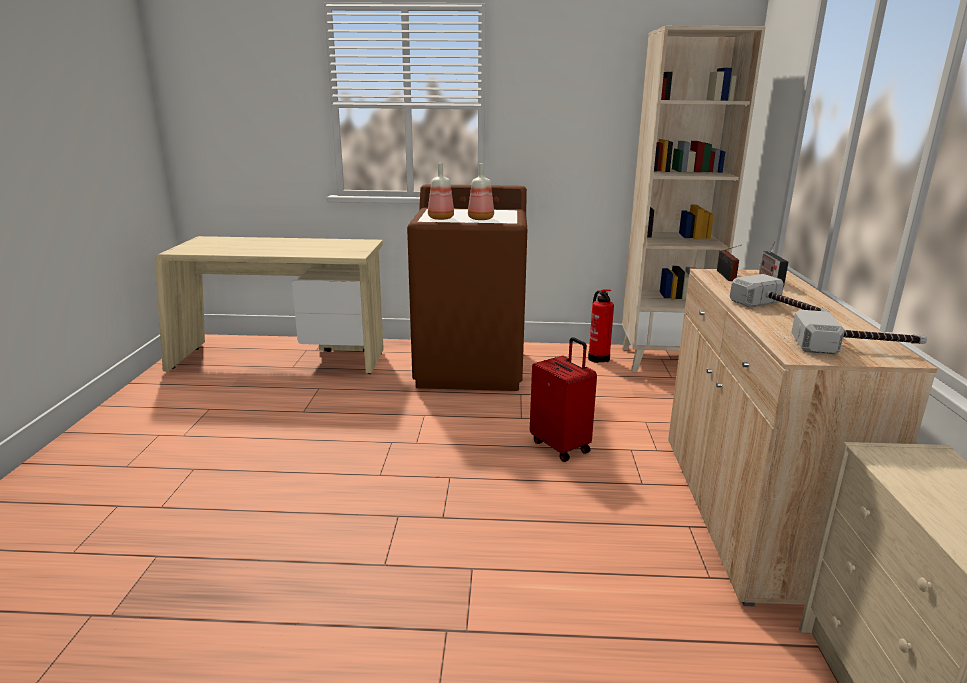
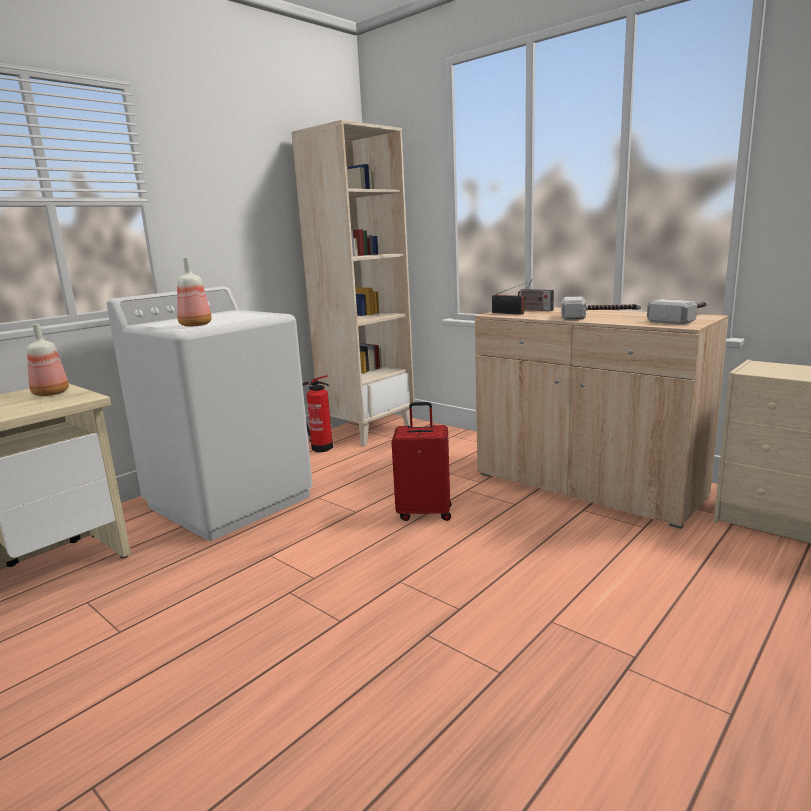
camera: 50 degrees left, 5 degrees down
(471, 368) = (230, 501): brown washing machine -> white washing machine
(480, 219) = (236, 318): bottle -> bottle (49, 393)

